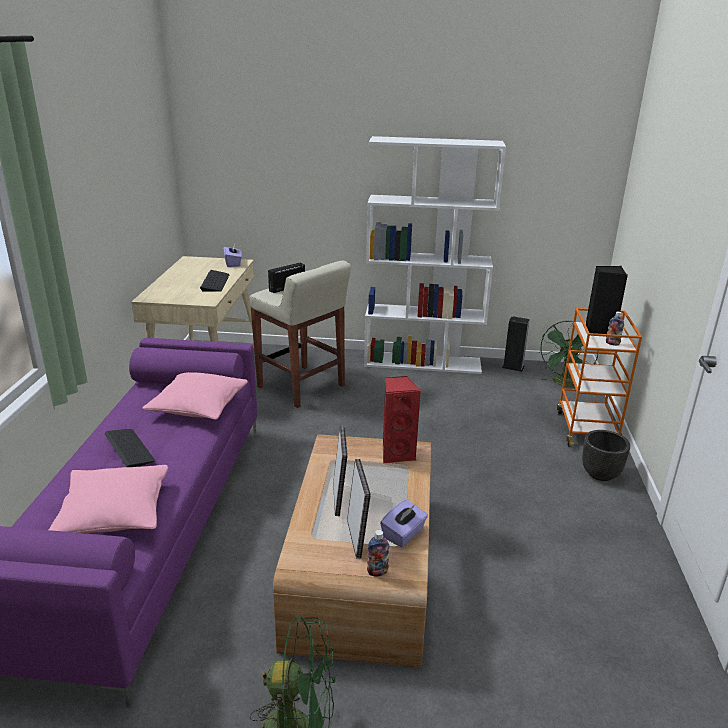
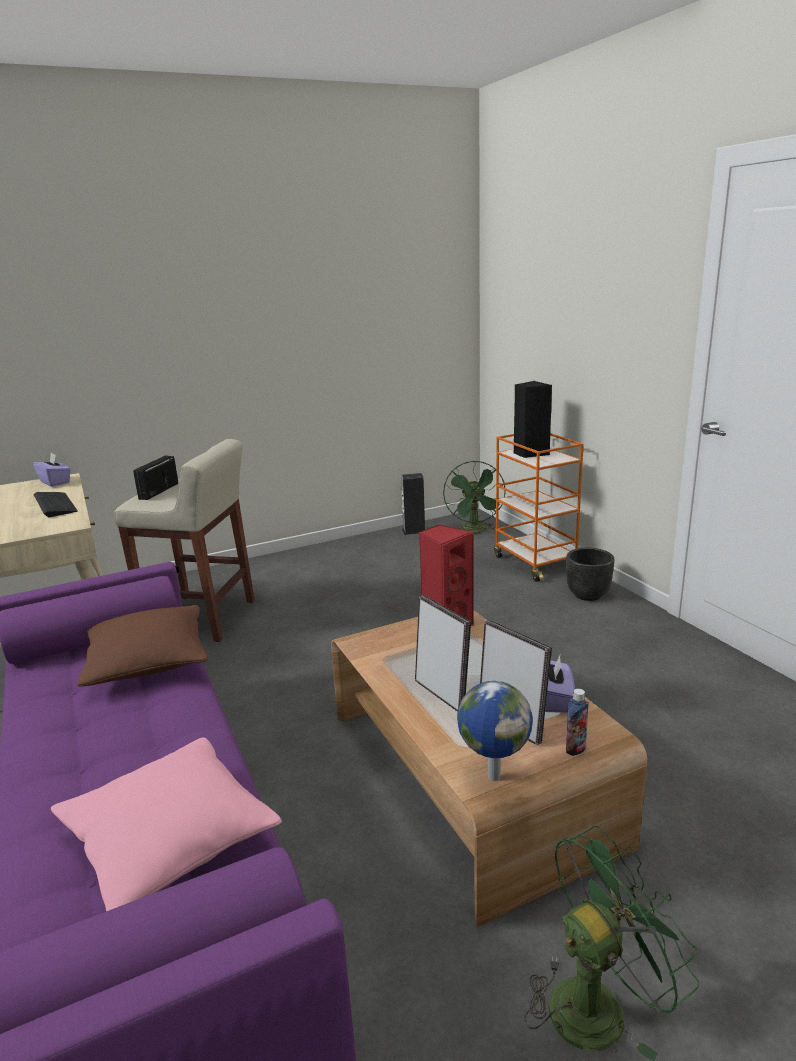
camera: 30 degrees left, 5 degrees down
(129, 449) = (99, 747): keyboard -> none
(198, 406) = (147, 661): pink pillow -> brown pillow
(308, 563) = (493, 776): none -> globe
(423, 362) = (320, 552): white bookcase -> none
(612, 343) = (554, 459): bottle -> none

